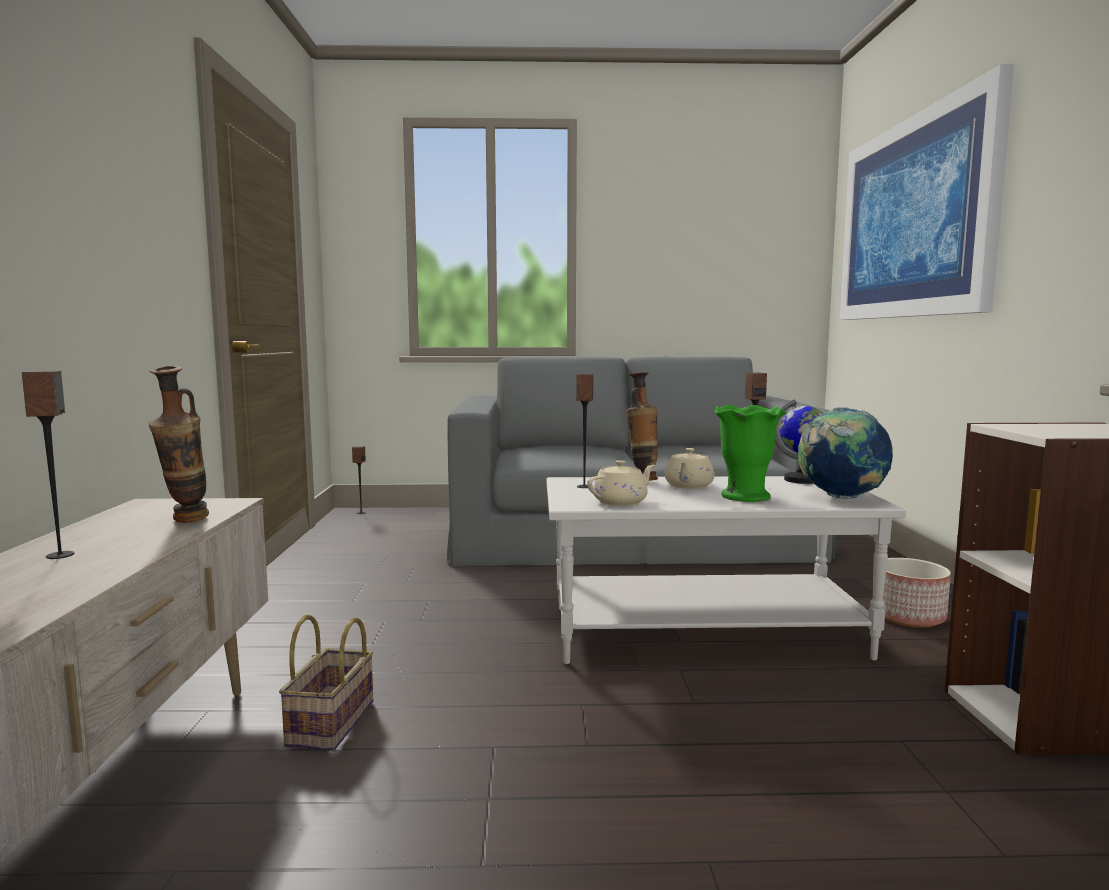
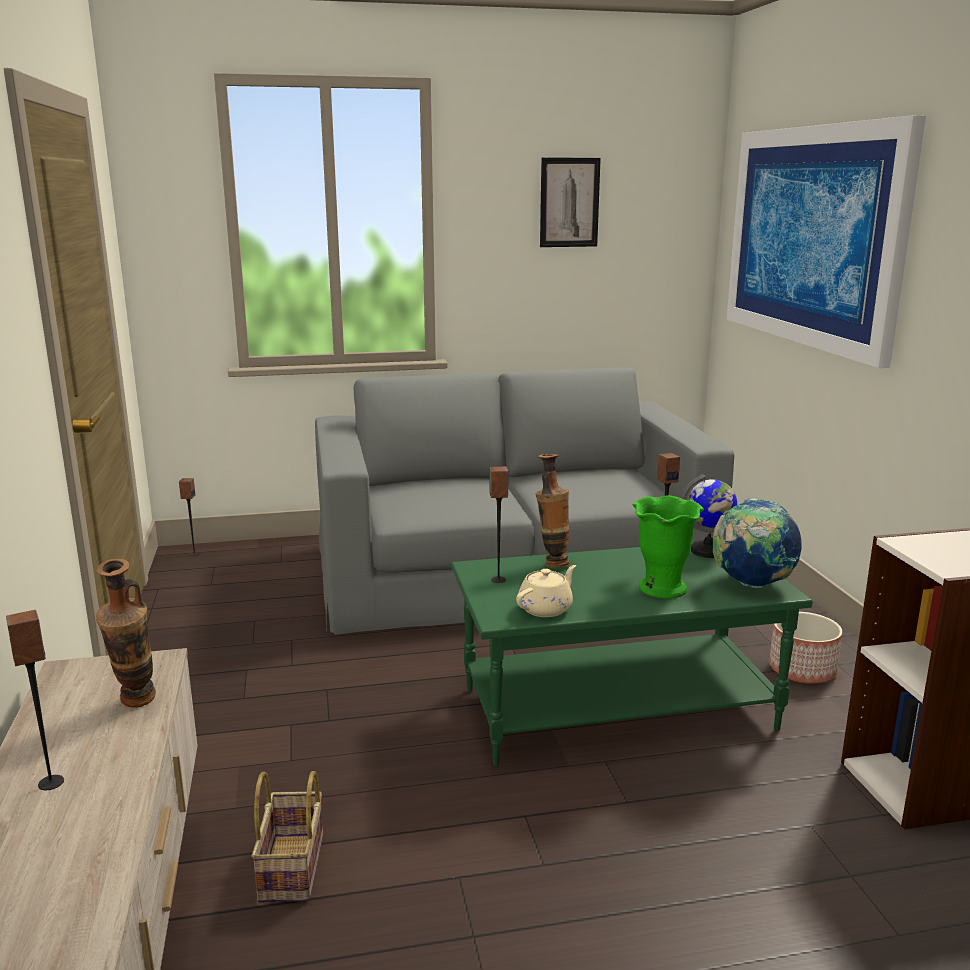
camera: 10 degrees left, 10 degrees up
(688, 486) = (602, 571): beige teapot -> none
(695, 222) = (569, 202): none -> picture
(705, 631) = (618, 708): white coffee table -> green coffee table

